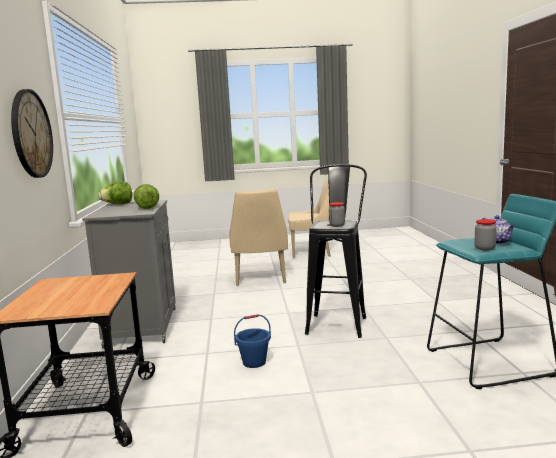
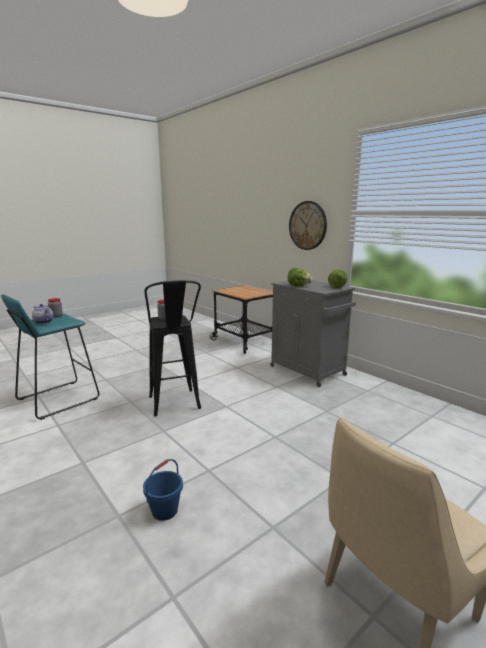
camera: 145 degrees right, 5 degrees up
(254, 362) = (203, 369): blue bucket -> blue bucket (165, 511)
(260, 278) = (327, 450): beige chair -> none

